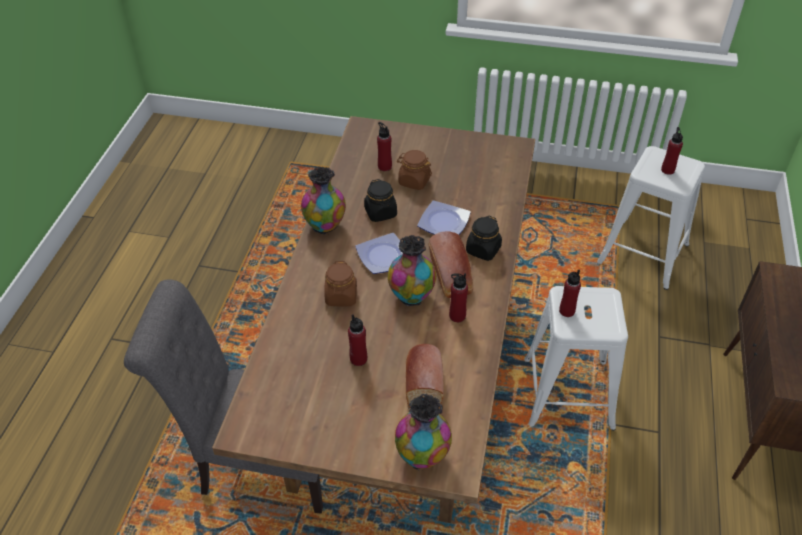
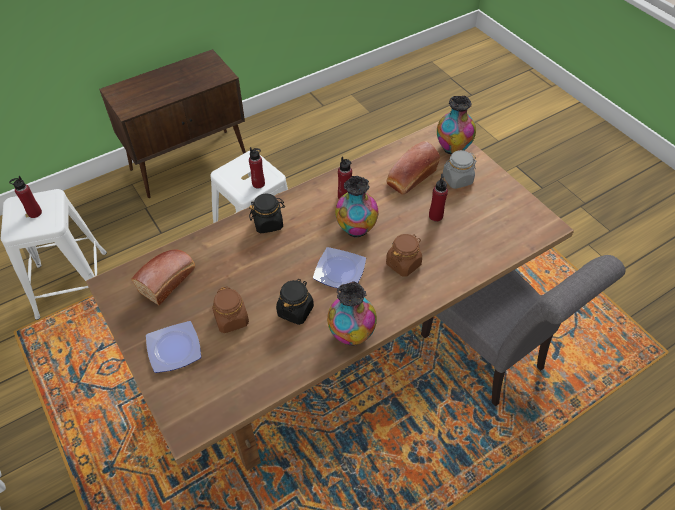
camera: 135 degrees left, 5 degrees up
(378, 416) = (457, 179): none -> grey jar
(384, 166) = (232, 357): red bottle -> none
(442, 223) = (264, 264): plate -> plate (175, 349)
(451, 277) = (314, 222): bread -> bread (169, 280)

